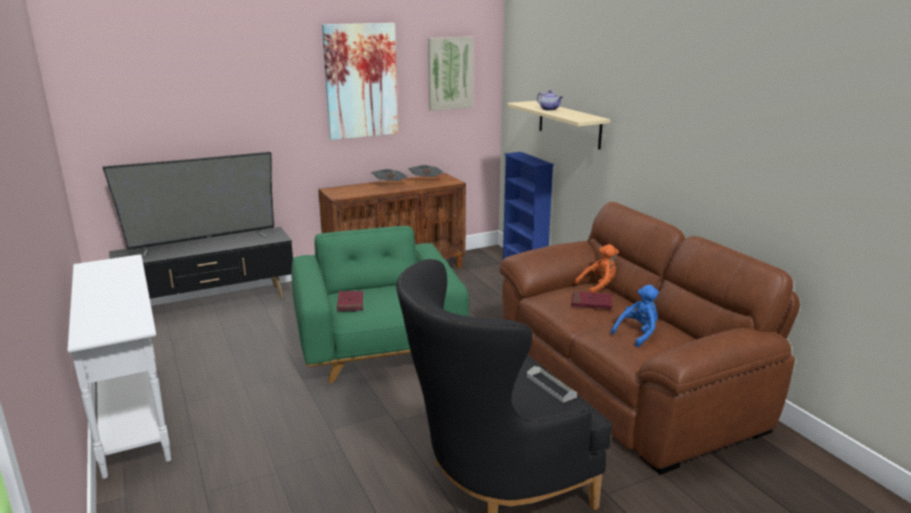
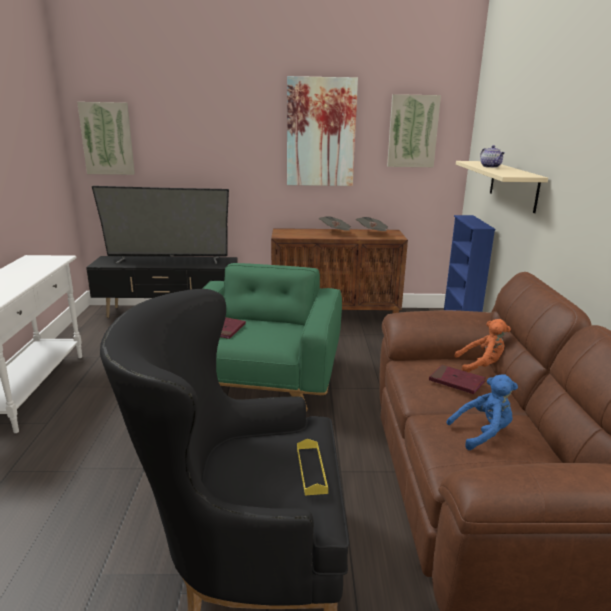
camera: 25 degrees right, 0 degrees up
(110, 107) = (107, 138): none -> picture
(551, 386) = (311, 470): grey tray -> yellow tray

